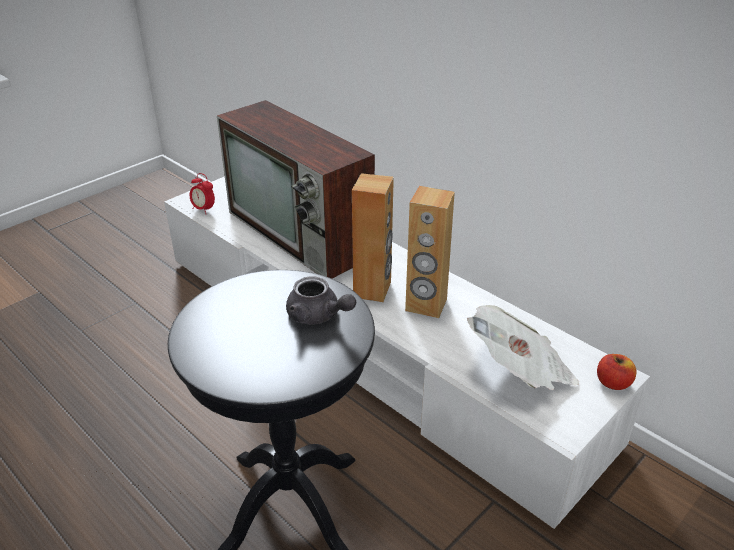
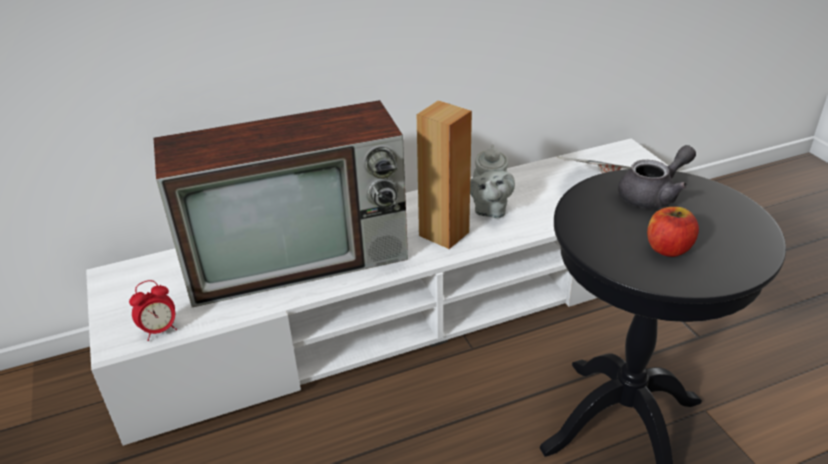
camera: 65 degrees left, 0 degrees up
(426, 305) = (489, 209): brown speaker -> grey teapot
(613, 383) = (634, 154): apple -> apple (668, 248)

